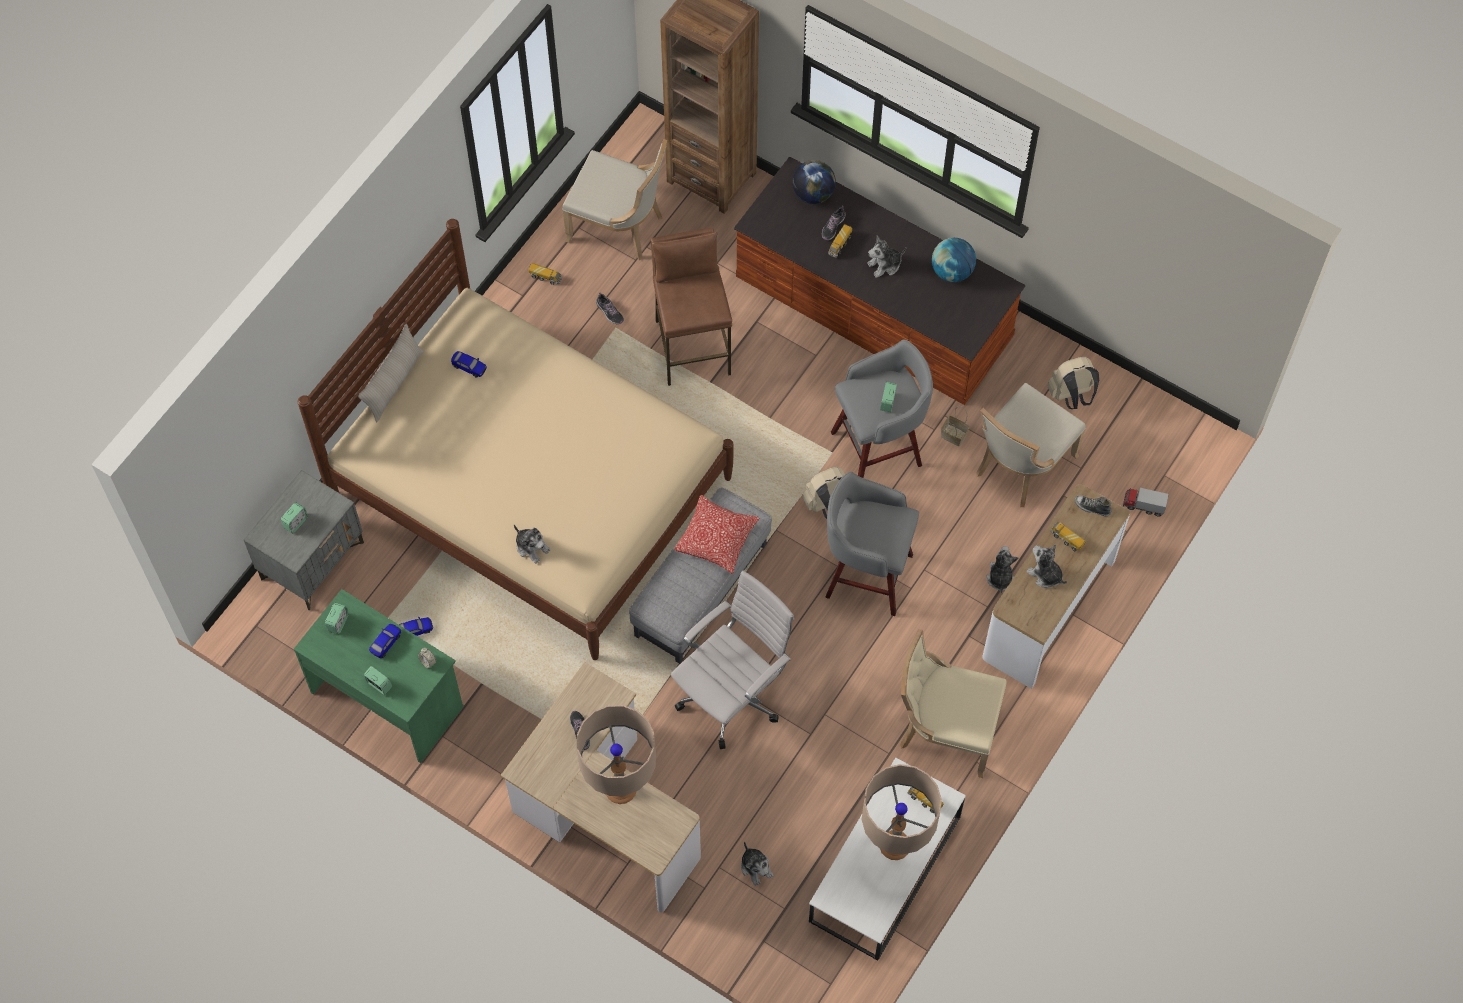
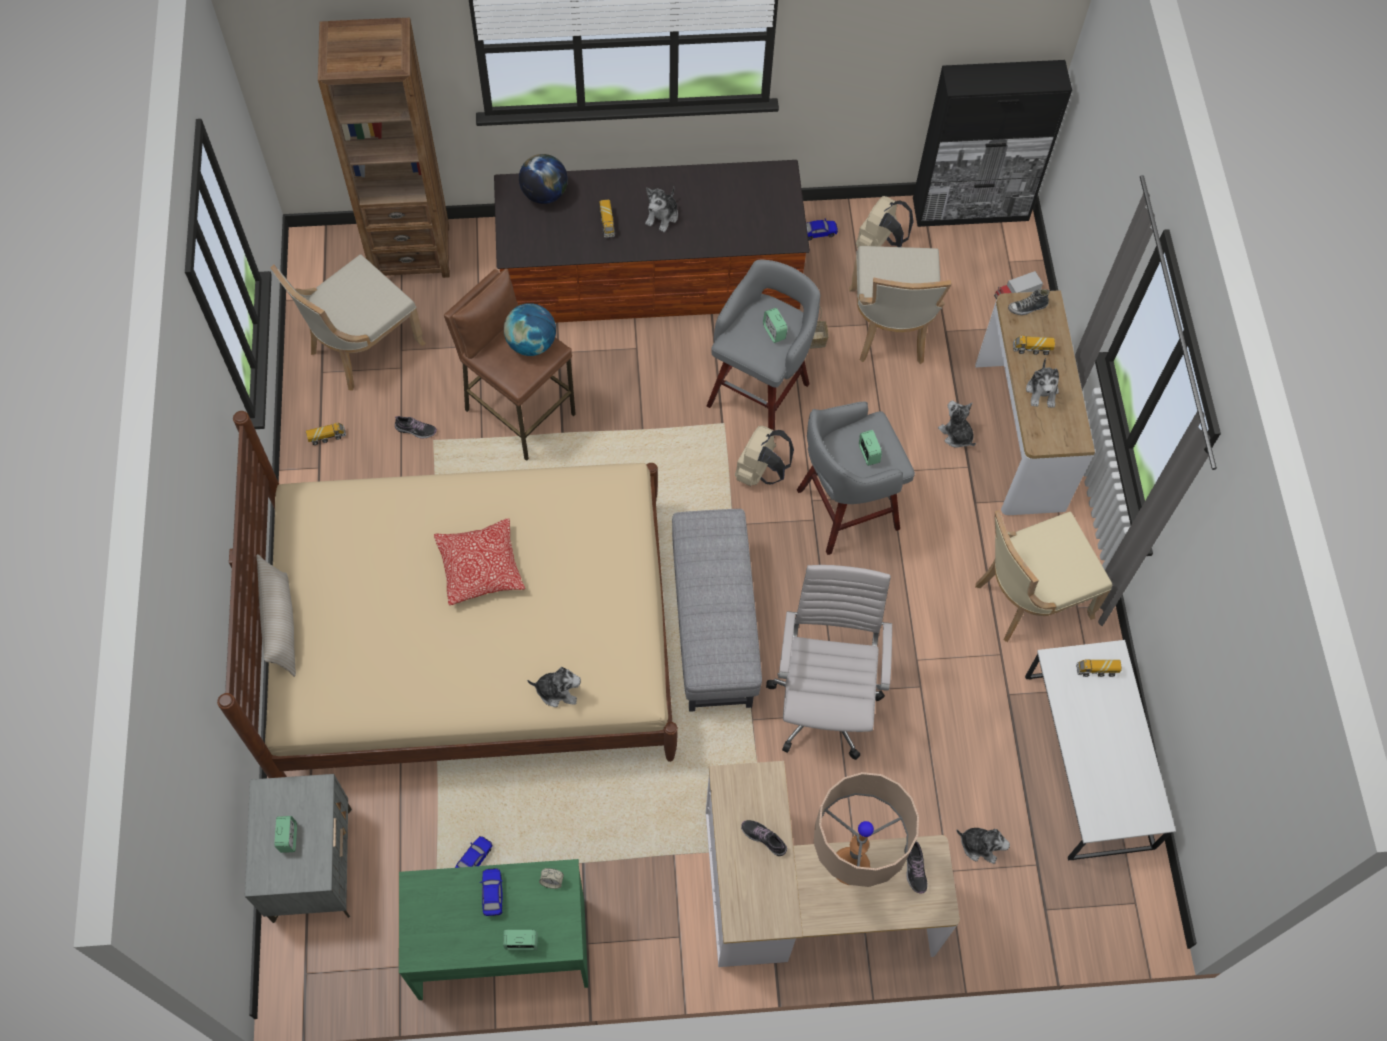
camera: 40 degrees left, 0 degrees up
(338, 623) = (425, 910): alarm clock -> alarm clock (868, 454)
(469, 367) = (348, 558): toy car -> toy car (819, 233)
(619, 227) = (361, 348): beige chair -> beige chair turned 150 degrees clockwise
(716, 539) = (713, 563): pillow -> pillow (480, 567)
(833, 226) = (587, 211): shoe -> shoe (915, 868)
(895, 845) = (1108, 730): beige table lamp -> none
(952, 271) = (725, 186): globe -> globe (531, 343)
(1045, 574) = (1042, 391): plush toy -> plush toy turned 90 degrees counterclockwise
(1171, 415) = (971, 209): none -> black cabinet

